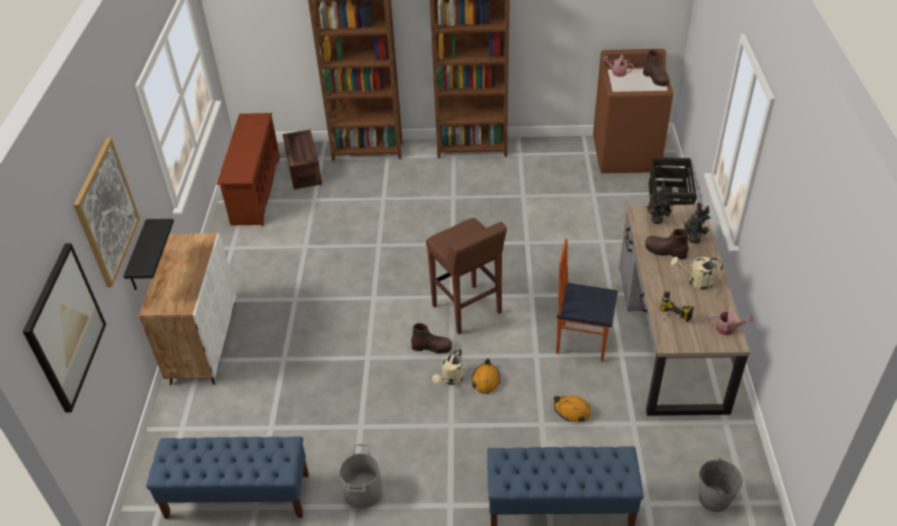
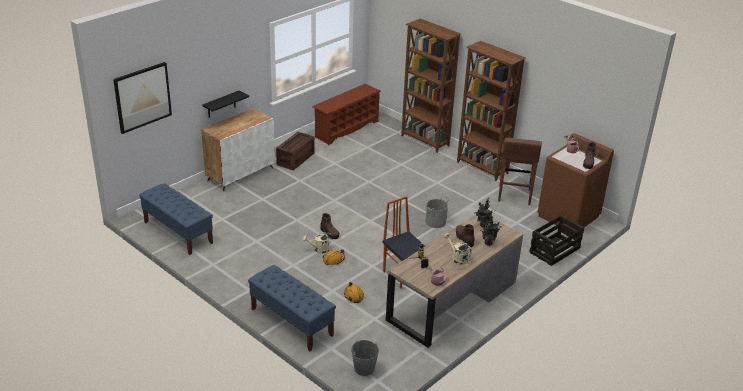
camera: 40 degrees right, 10 degrees down
(106, 212) = (206, 67): picture -> none
(303, 170) = (381, 132): crate -> crate (295, 158)
(362, 491) = (223, 262): grey bucket -> grey bucket (435, 221)
(467, 310) = (368, 230): brown stool -> brown stool (514, 196)

